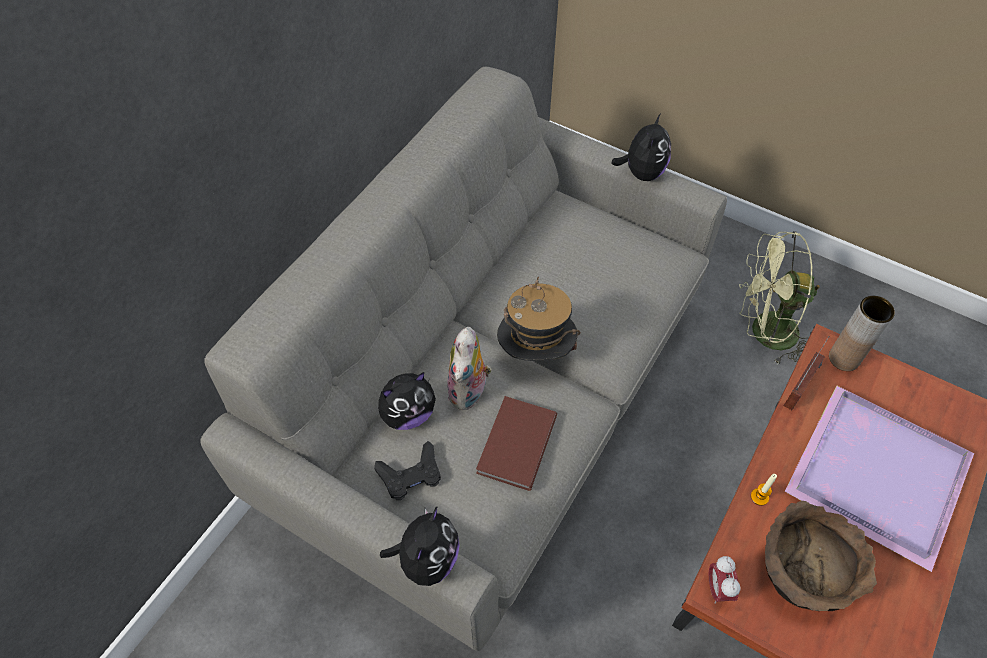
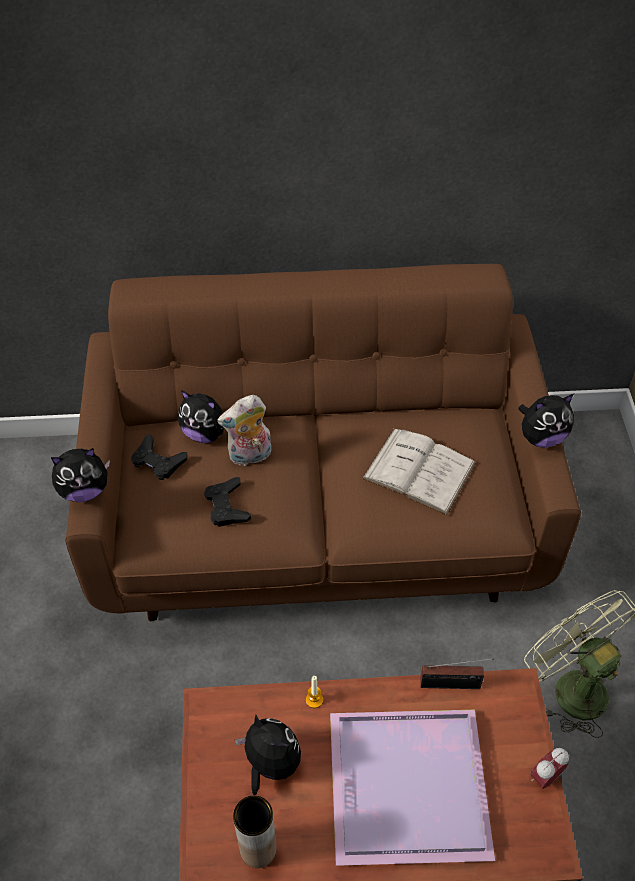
camera: 55 degrees right, 5 degrees down
(492, 404) = (318, 521): grey sofa -> brown sofa
(514, 444) = (227, 506): brown book -> black game controller
(535, 355) = (317, 478): hat -> none
(587, 277) = (419, 471): none -> white book
(718, 588) = (210, 706): alarm clock -> alarm clock (545, 777)
(805, 570) = (270, 764): brown bowl -> plush toy
(844, 358) = (515, 707): brown vase -> brown vase (258, 849)

